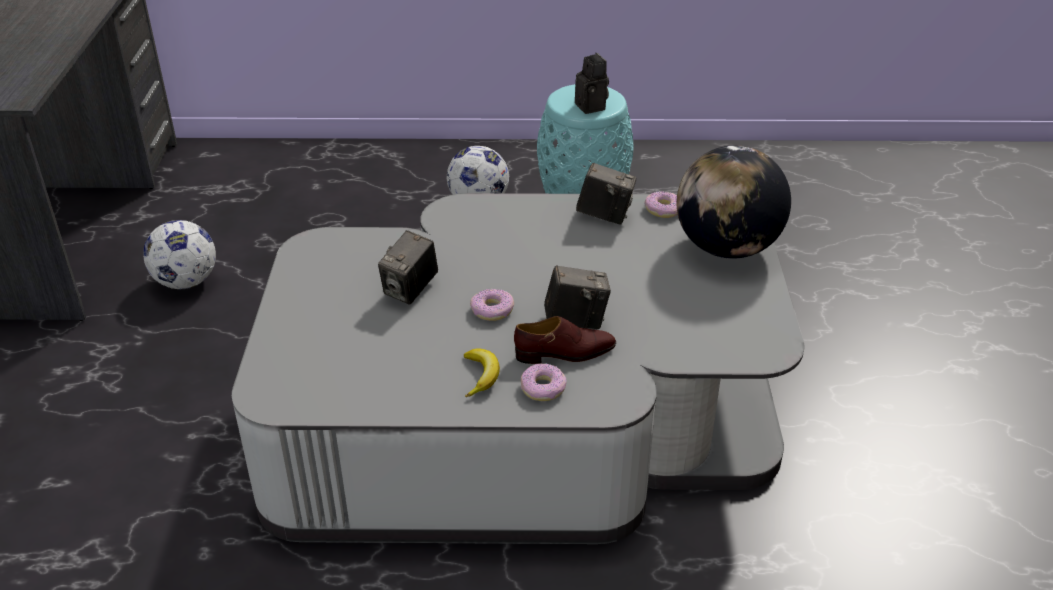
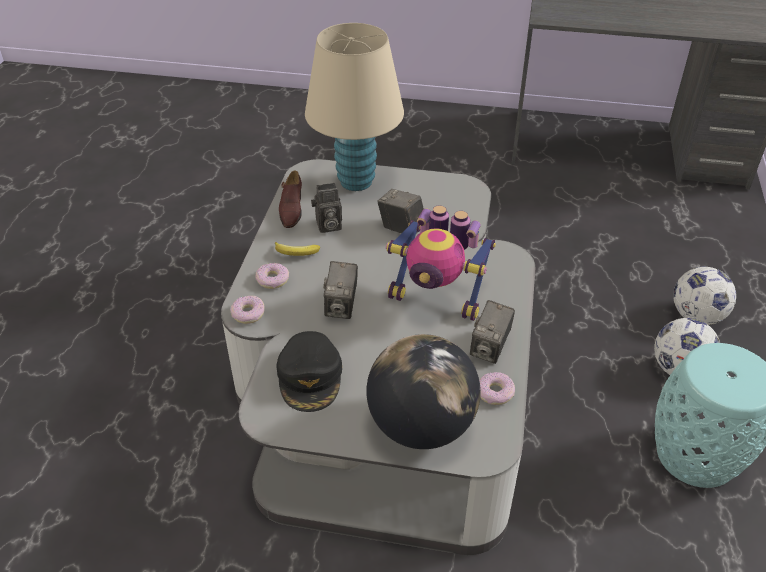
camera: 100 degrees right, 5 degrees up
(186, 282) = (553, 203): football -> football (697, 316)
(299, 344) = (356, 182): none -> beige table lamp
(492, 310) = (366, 265): donut -> donut (248, 313)
(539, 252) = (437, 298): none -> toy robot
(565, 353) = (305, 295): brown shoe -> brown shoe (291, 209)
(592, 107) = (714, 376): camera -> camera (327, 226)
(698, 327) = (310, 377): none -> black cap

